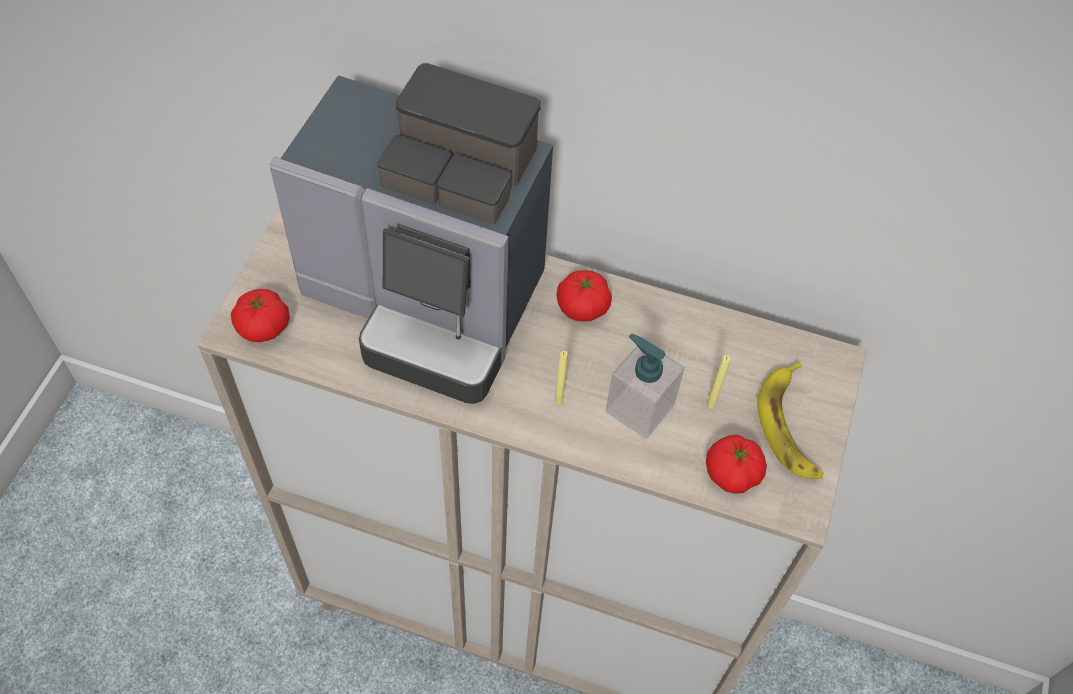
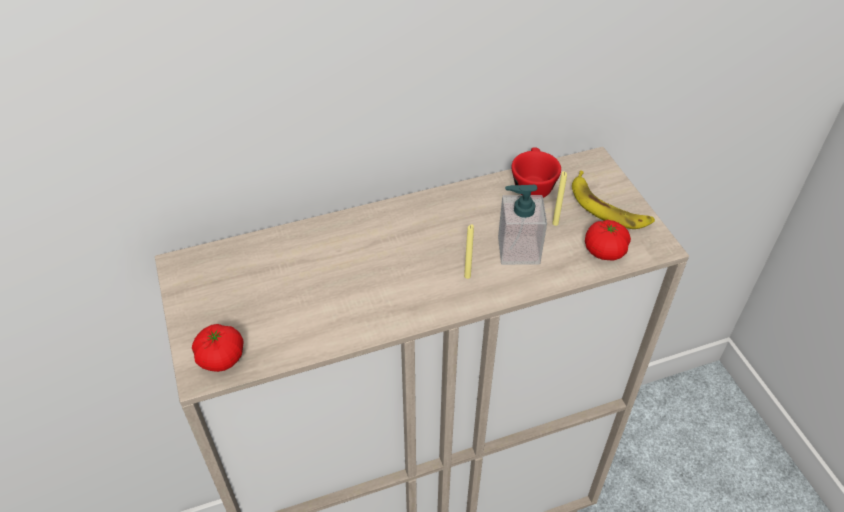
camera: 35 degrees left, 10 degrees down
(428, 302) = (325, 272): coffee machine -> none
(582, 307) = (427, 217): tomato -> none
(732, 342) = (532, 184): none -> red cup

